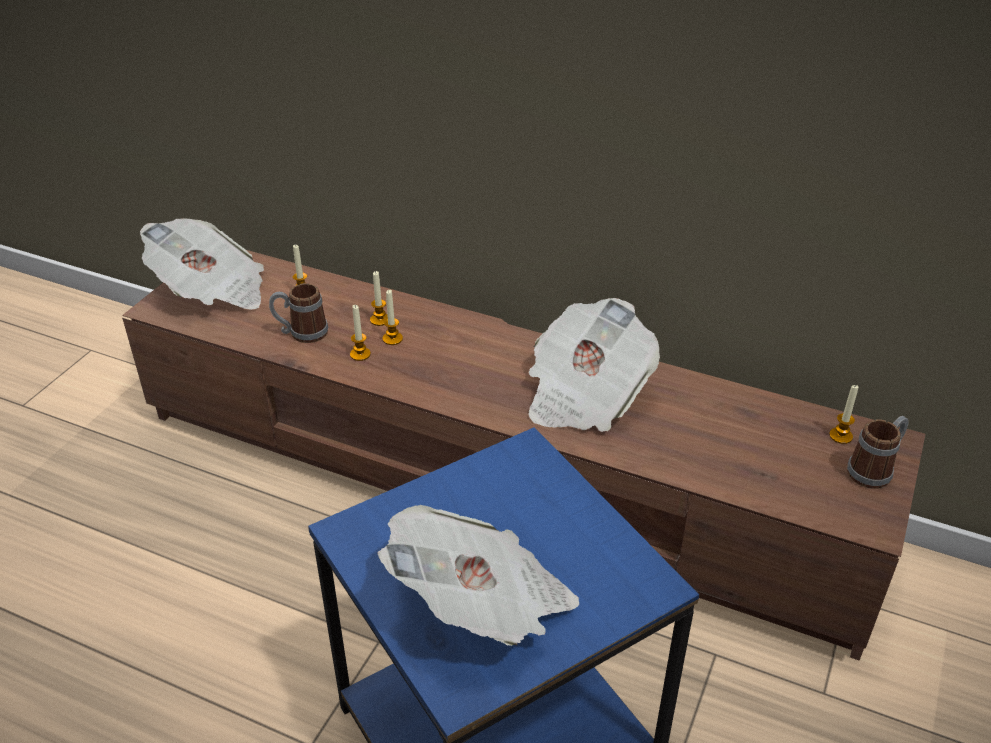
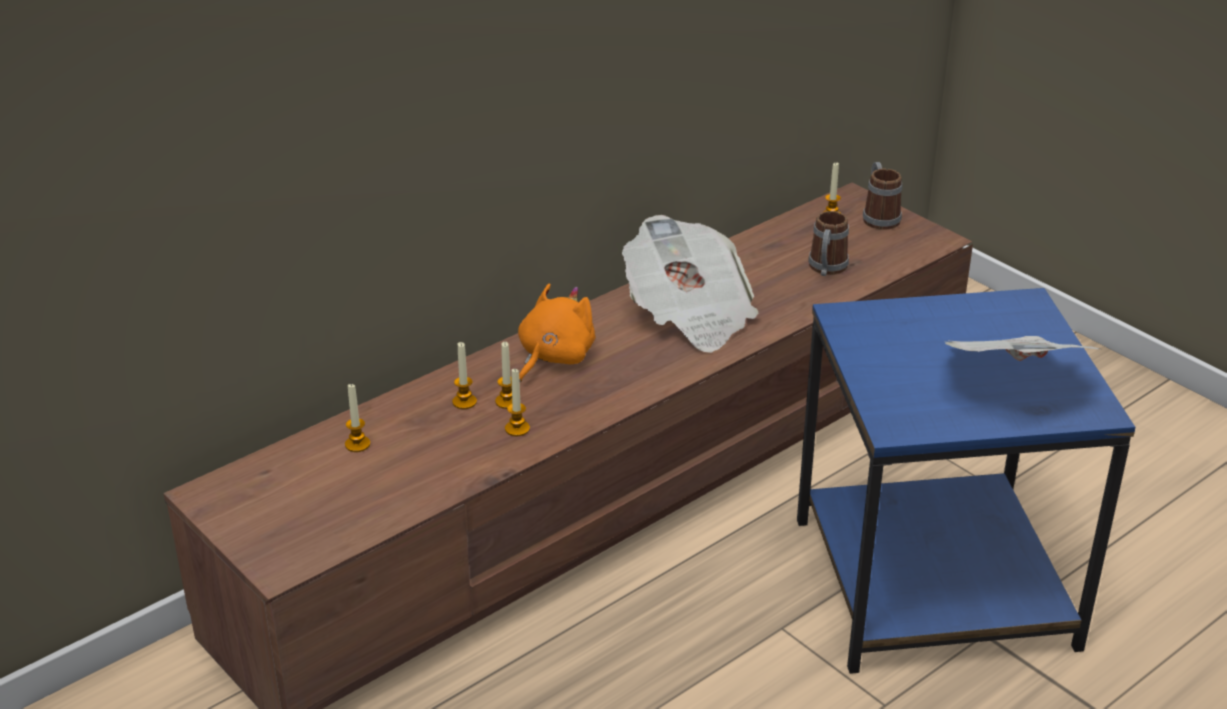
camera: 65 degrees left, 5 degrees down
(212, 291) = (286, 513): newspaper -> none
(301, 333) = (441, 461): mug -> mug (826, 269)
(467, 342) = (553, 357): none -> orange plush toy

